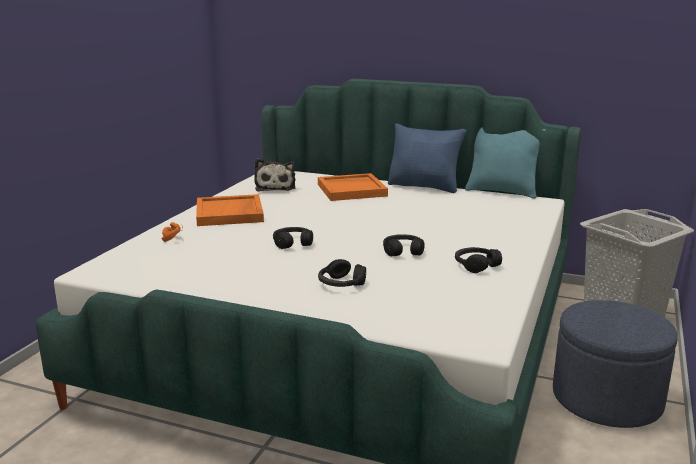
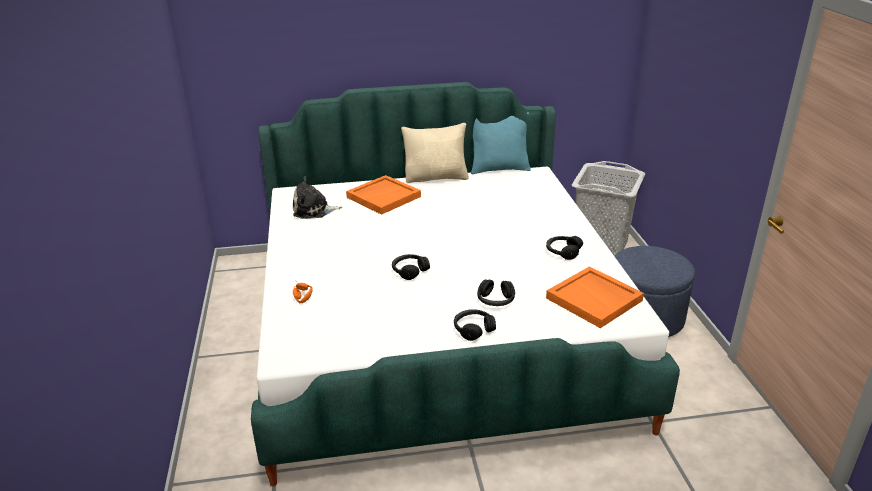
camera: 30 degrees left, 10 degrees up
(230, 213) = (315, 253): orange tray -> orange tray (595, 299)
(275, 187) = (313, 210): plush toy -> plush toy turned 120 degrees clockwise
(403, 251) = (500, 253): black headphones -> black headphones (473, 329)
(424, 186) = (436, 178): blue pillow -> beige pillow

